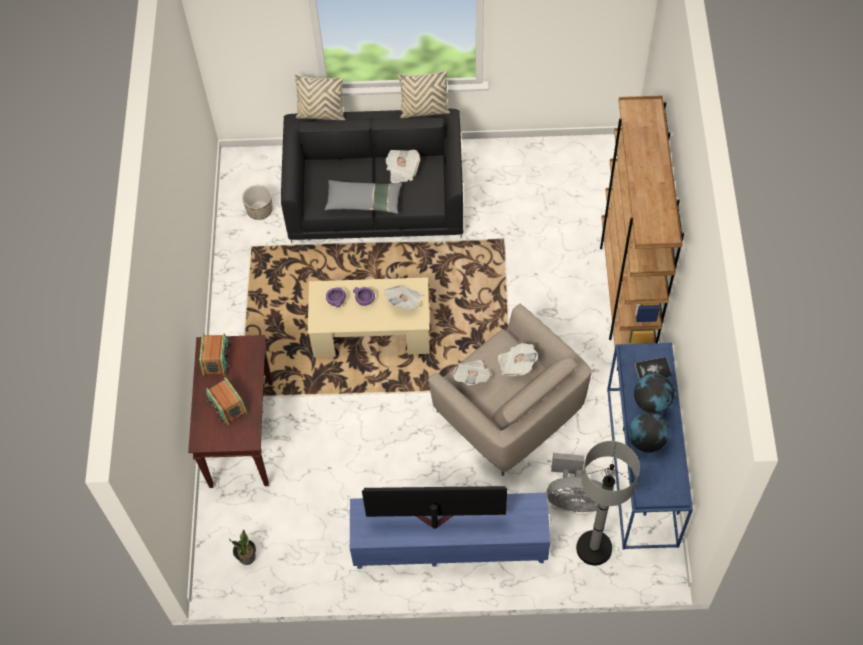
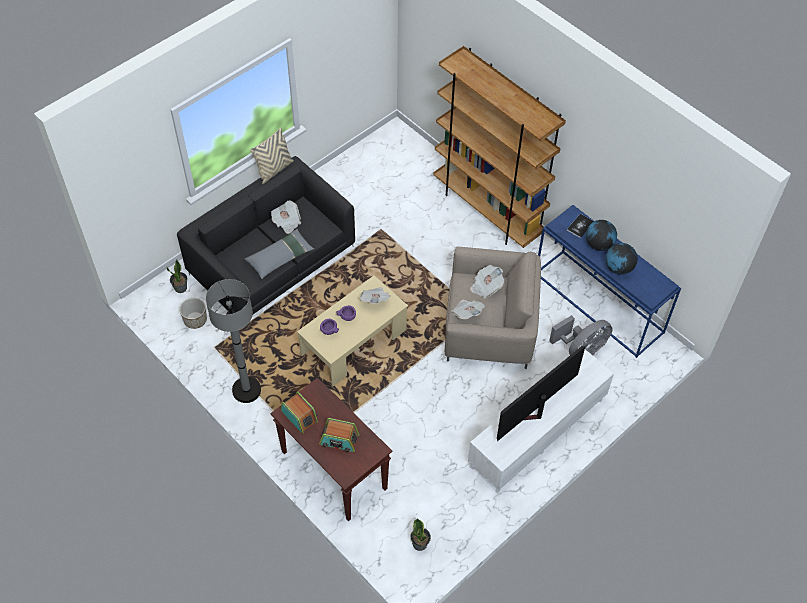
camera: 45 degrees left, 5 degrees down
(276, 171) = (181, 288): none -> potted plant
(321, 114) = (204, 215): beige pillow -> none
(450, 544) = (537, 433): blue tv stand -> white tv stand
(594, 548) = (620, 369): grey floor lamp -> grey floor lamp (246, 390)

